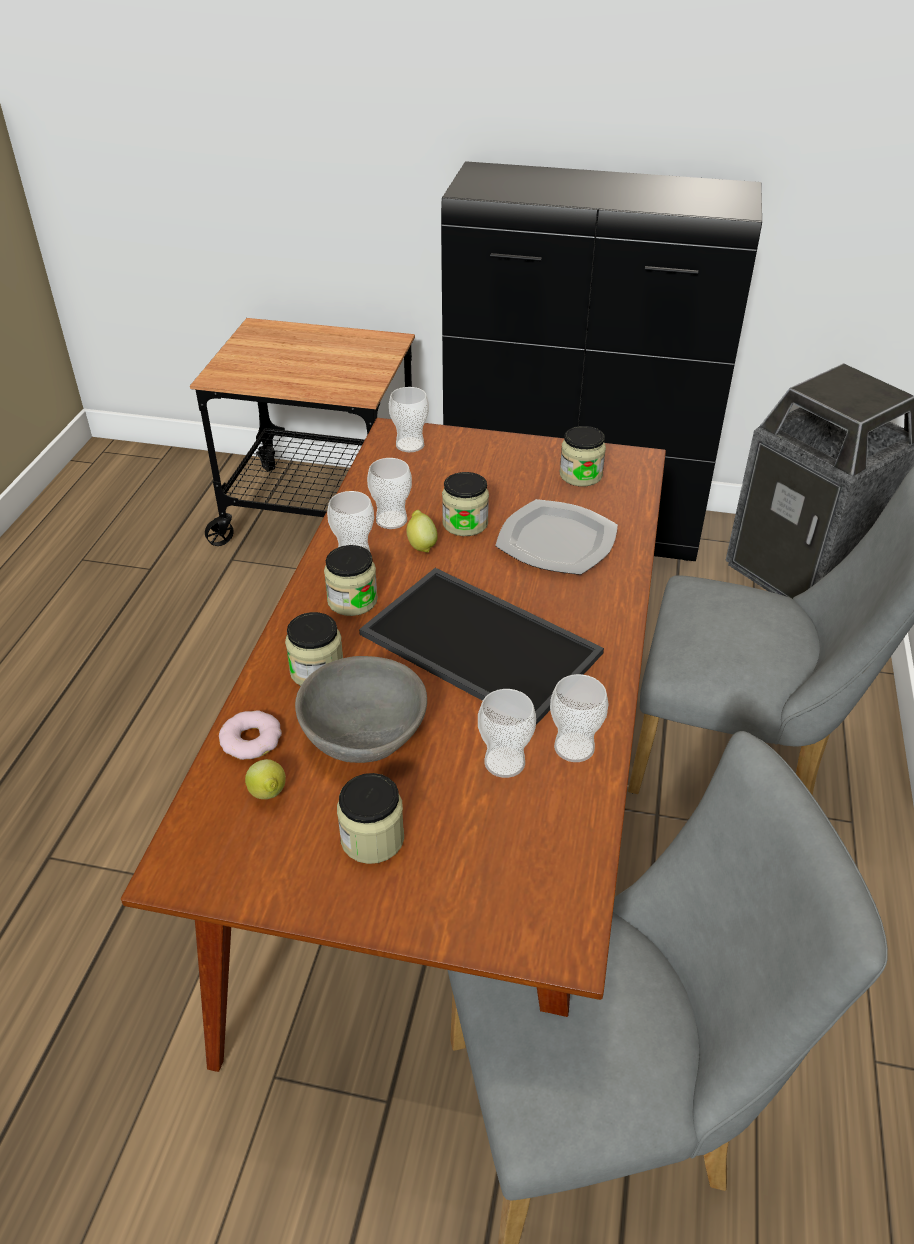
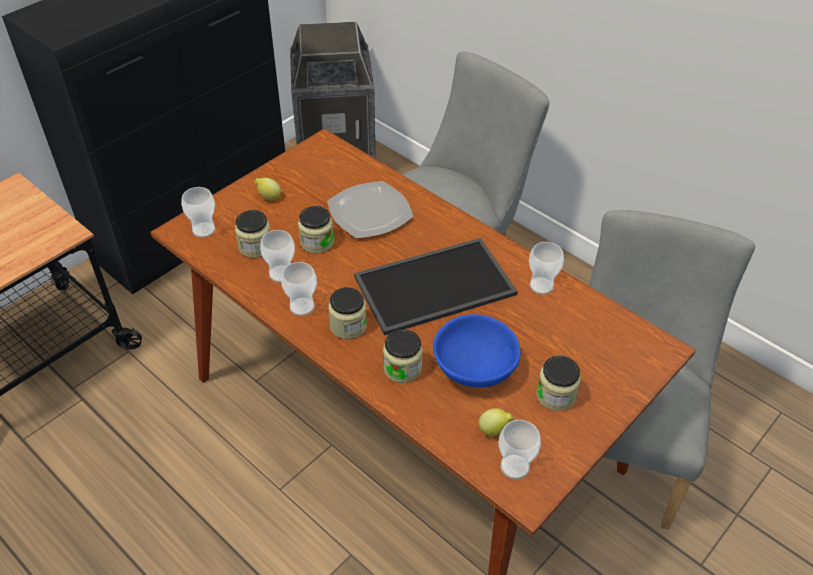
camera: 60 degrees left, 5 degrees up
(251, 740) = (442, 423): donut -> none
(364, 736) = (475, 368): grey bowl -> blue bowl
(421, 545) = (320, 271): lemon -> lemon (269, 197)
(504, 762) = (534, 317): cup -> cup (514, 467)
(580, 475) = (316, 172): jar -> jar (255, 246)

